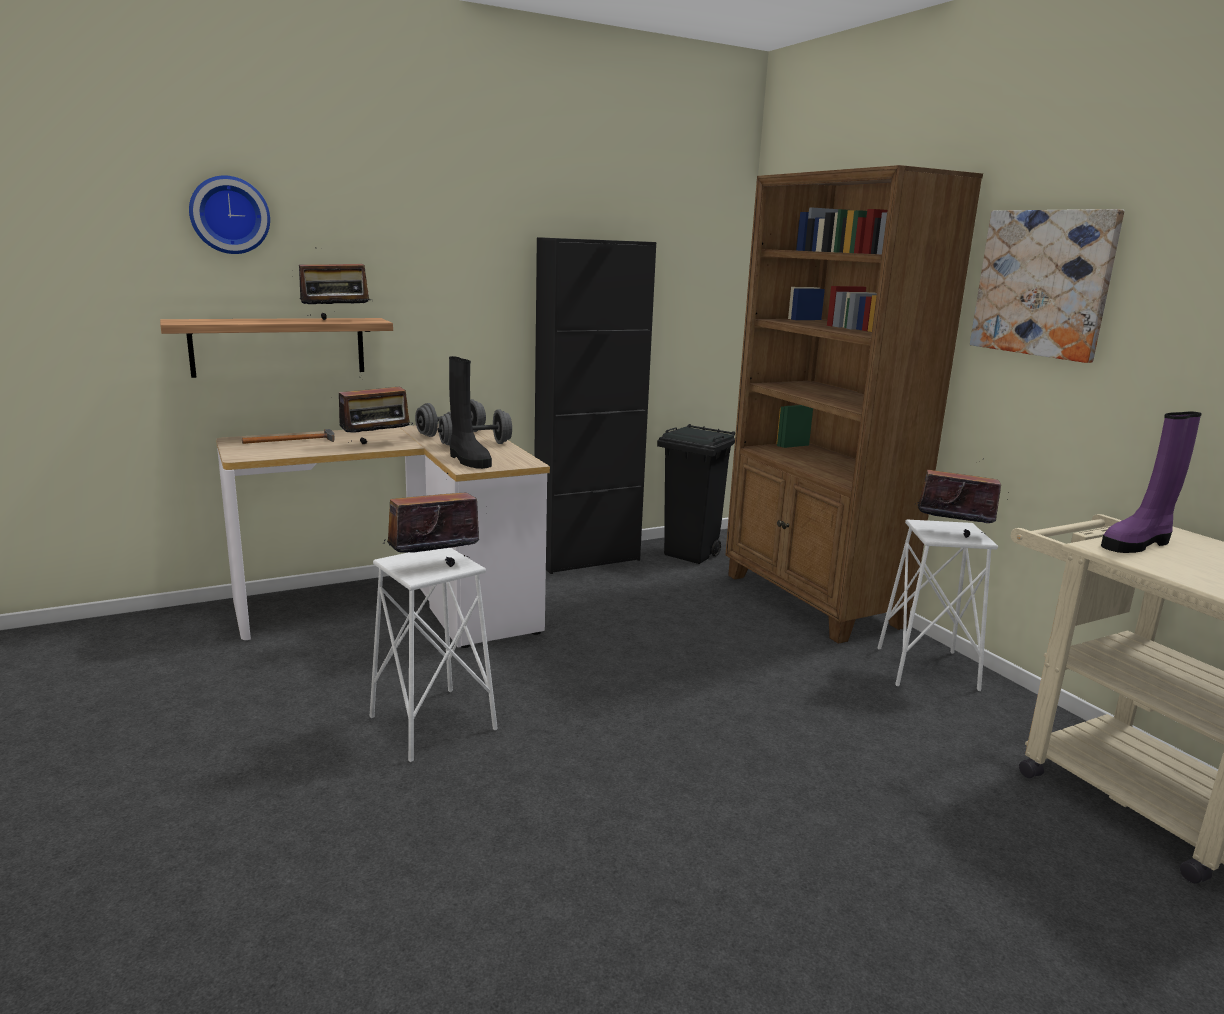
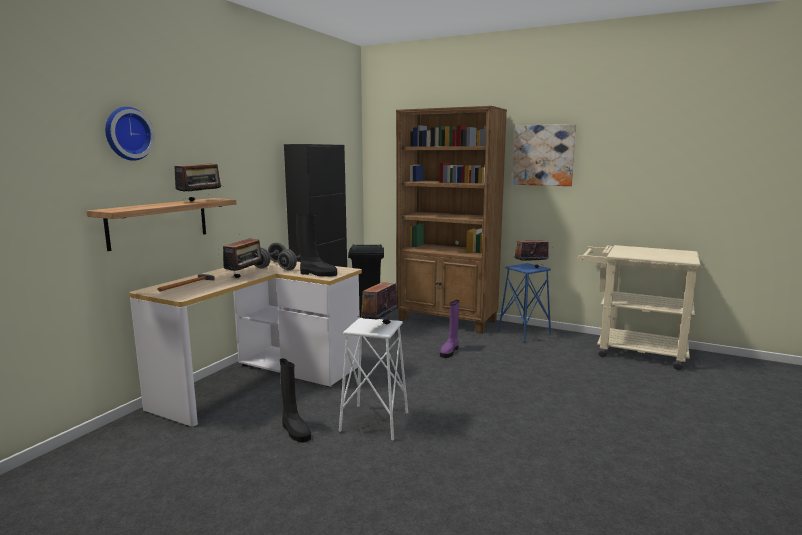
camera: 35 degrees left, 5 degrees down
(325, 693) = (294, 431): none -> black boot
(925, 668) = (524, 333): white stool -> blue stool
(1137, 544) = (623, 251): purple boot -> purple boot (449, 351)

